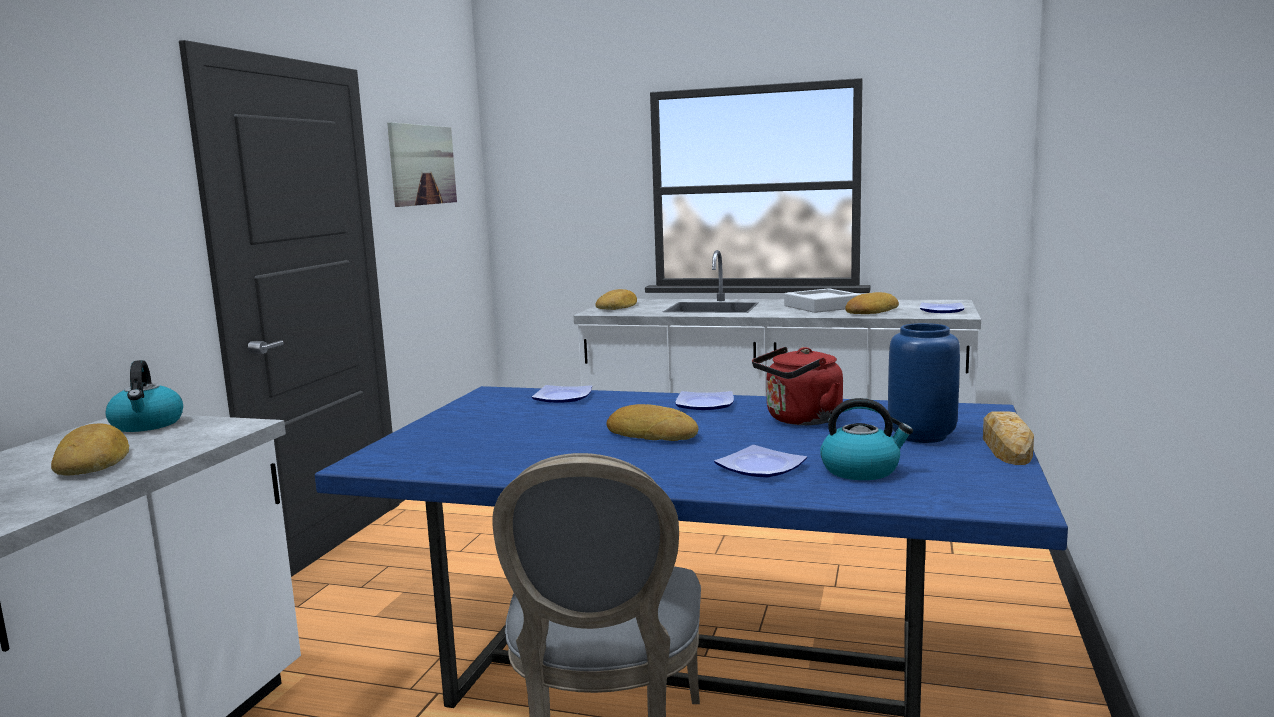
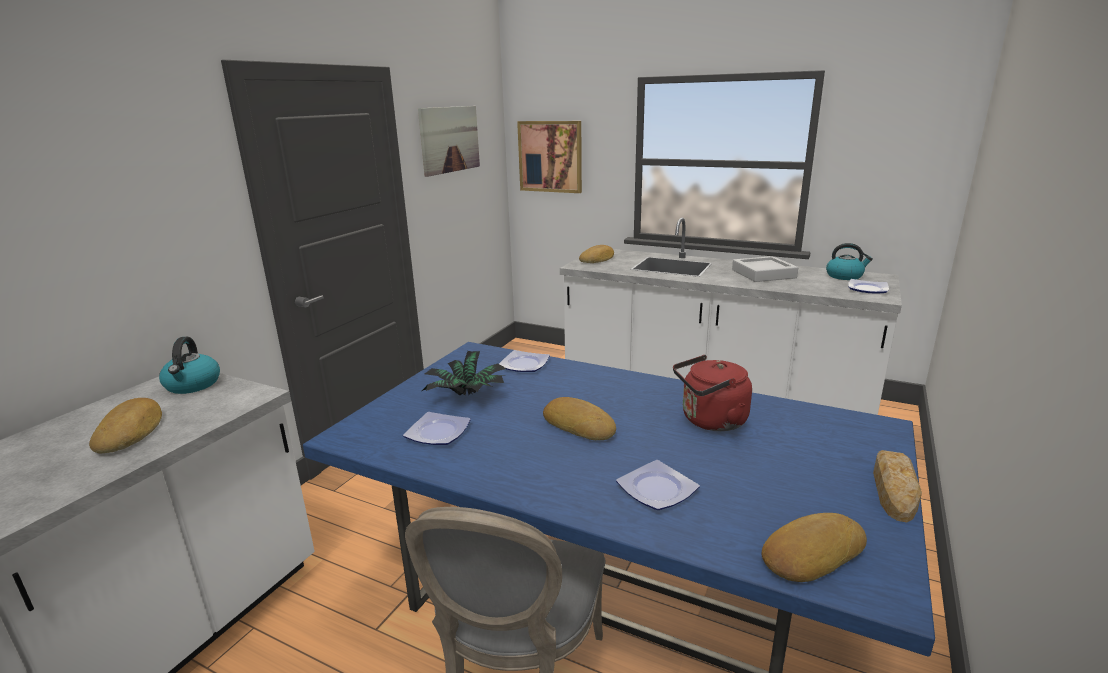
camera: 10 degrees right, 10 degrees up
(505, 424) = (467, 396): none -> potted plant
(544, 191) = (550, 156): none -> picture
(703, 404) = (634, 387): plate -> plate (437, 432)
(861, 470) = (747, 507): kettle -> kettle (845, 276)
(870, 311) = (804, 284): bread -> bread (810, 553)
(922, 436) = (816, 460): blue vase -> none

